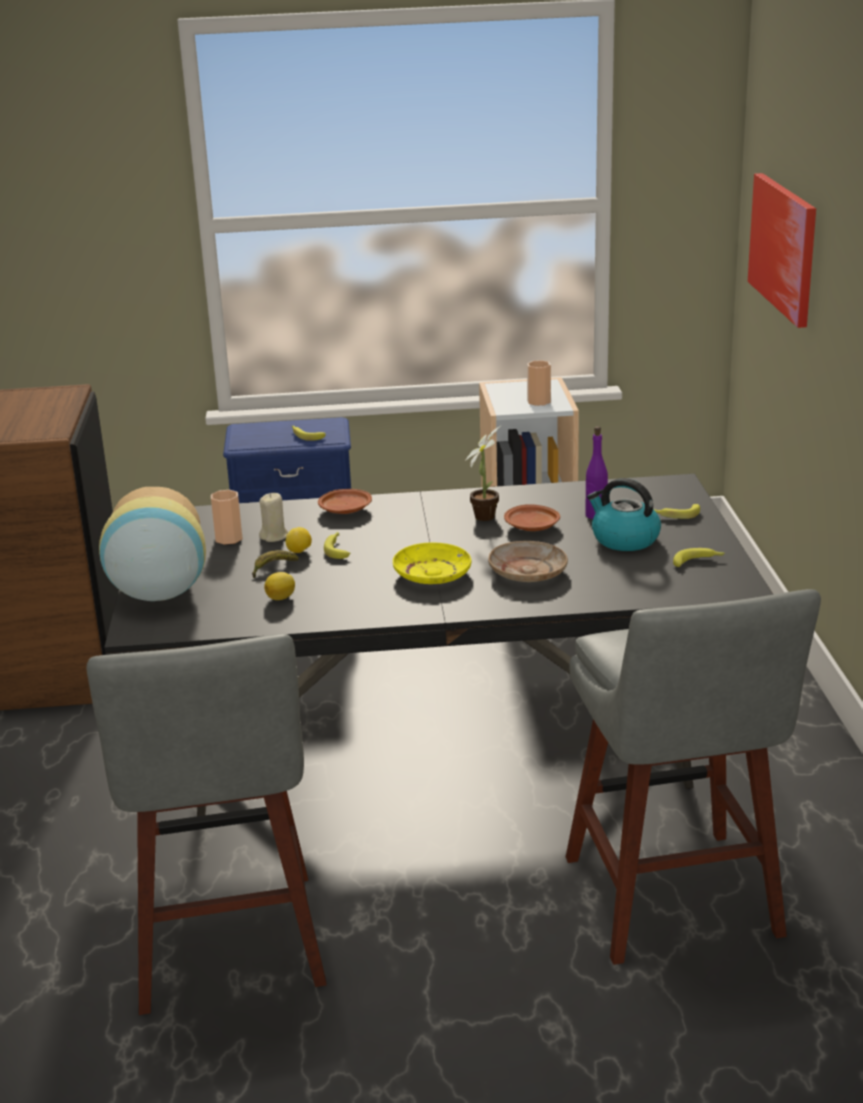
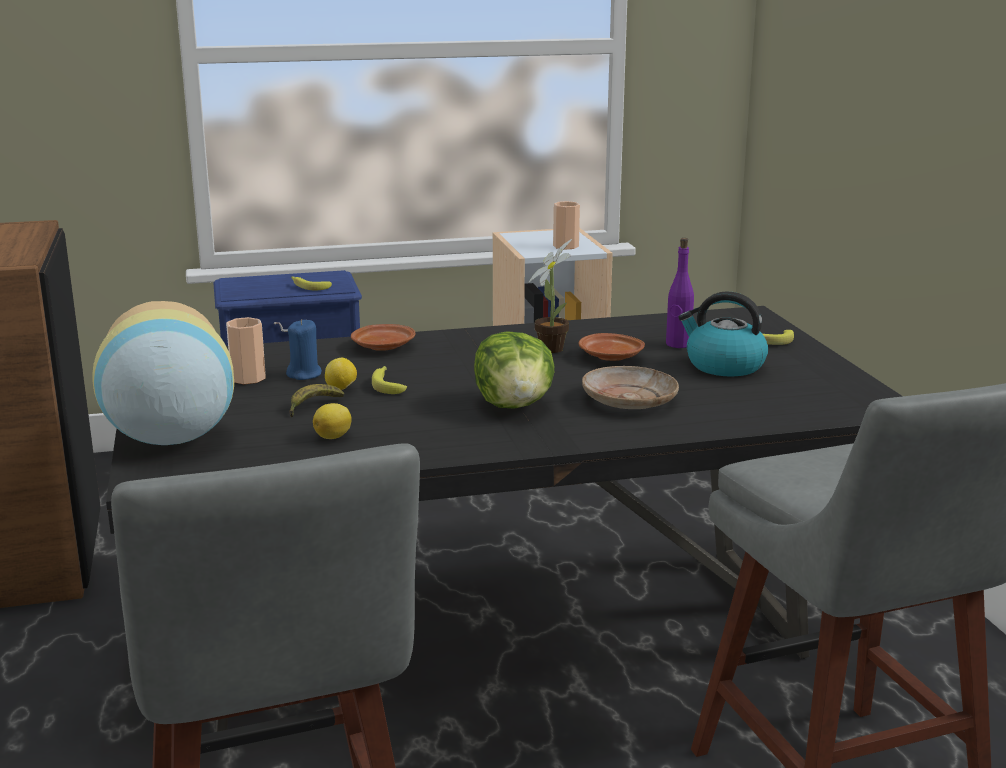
camera: 10 degrees left, 5 degrees down
(274, 536) = (305, 374): beige candle -> blue candle
(432, 573) = (515, 405): yellow plate -> lettuce
(698, 562) = (821, 384): banana -> none
(784, 247) = (827, 73): picture -> none

